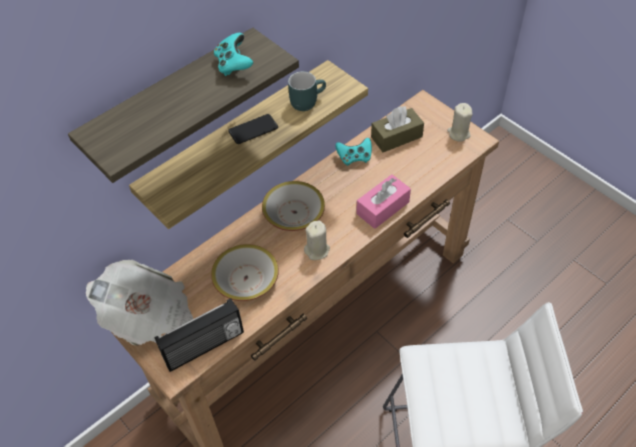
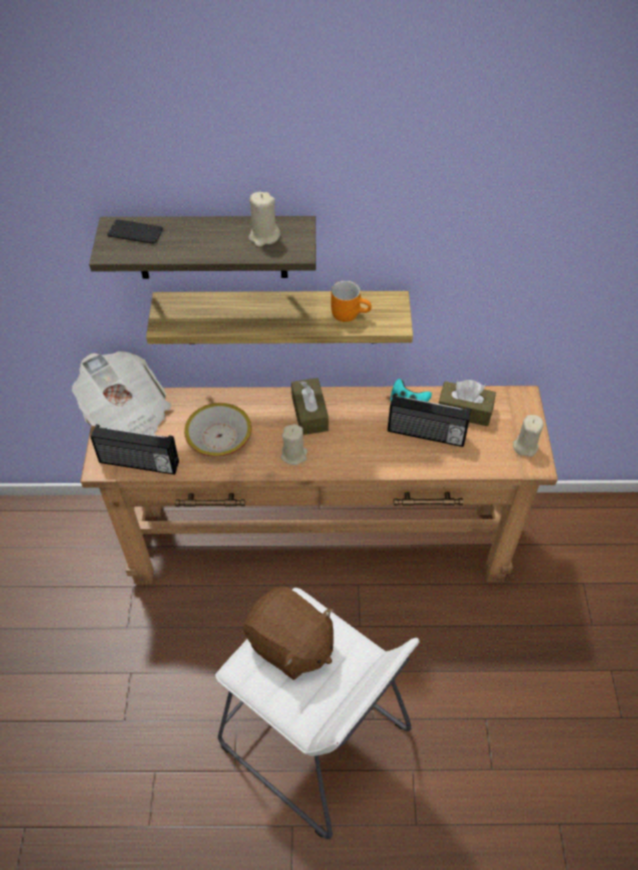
camera: 40 degrees right, 0 degrees up
(233, 64) = (264, 236): turquoise game controller -> beige candle
(253, 129) = (282, 309): phone -> phone (135, 232)
(294, 213) = (309, 413): bowl -> brown tissue box
(306, 100) = (350, 313): turquoise mug -> orange mug
(382, 208) = (384, 460): pink tissue box -> none
(390, 170) = (426, 434): none -> radio
(445, 388) = (290, 645): none -> brown plush toy

